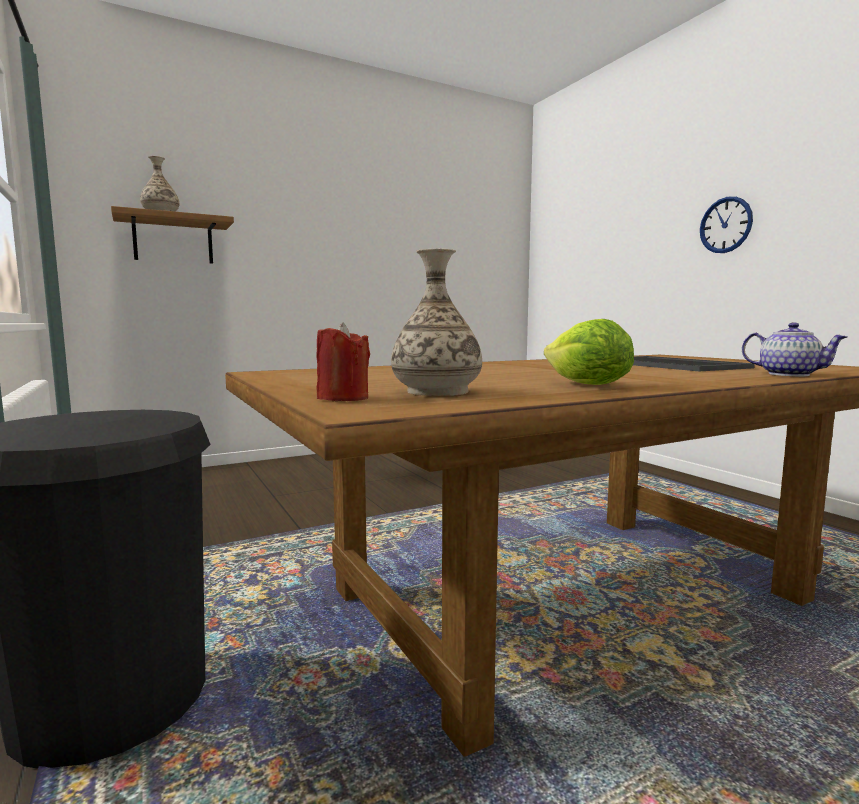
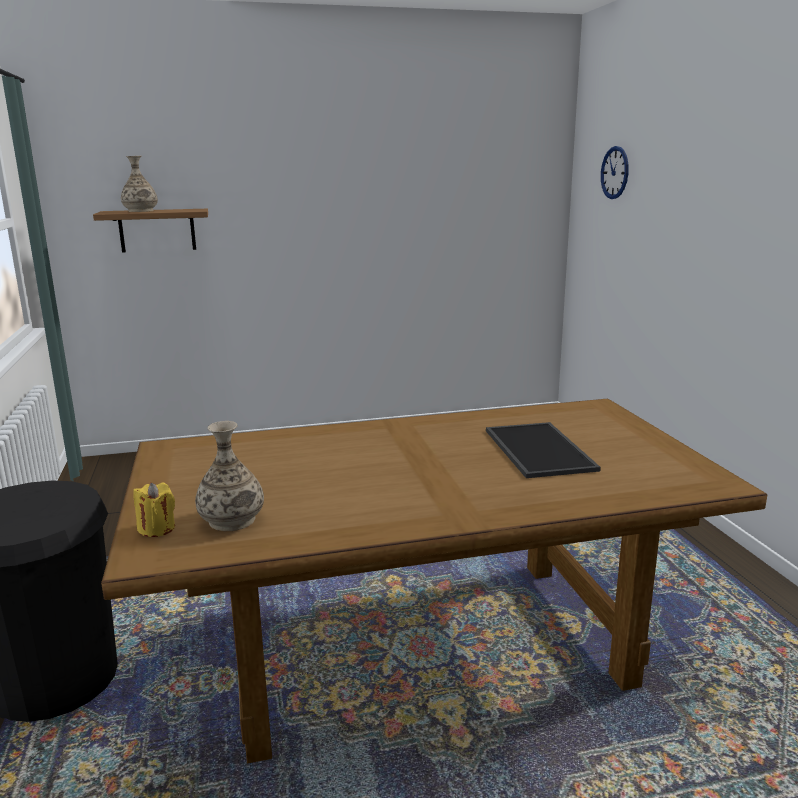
camera: 15 degrees right, 10 degrees up
(343, 398) = (157, 529): red candle -> yellow candle
(587, 385) = (361, 514): lettuce -> none
(725, 225) = (738, 232): wall clock -> wall clock (615, 172)
(788, 374) = (590, 498): teapot -> none

